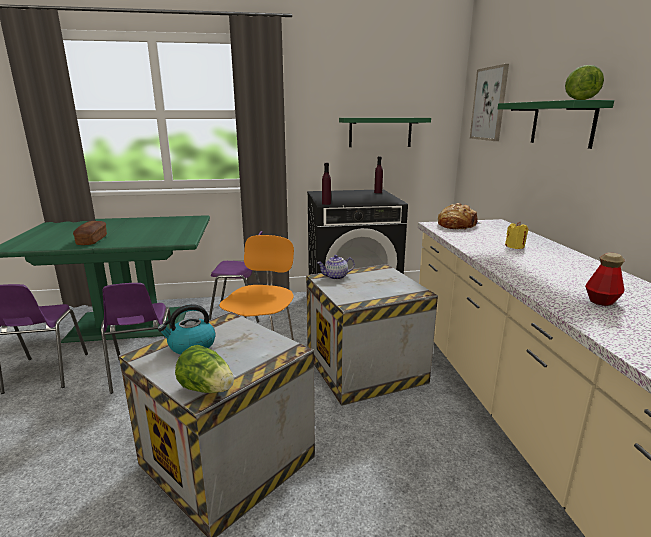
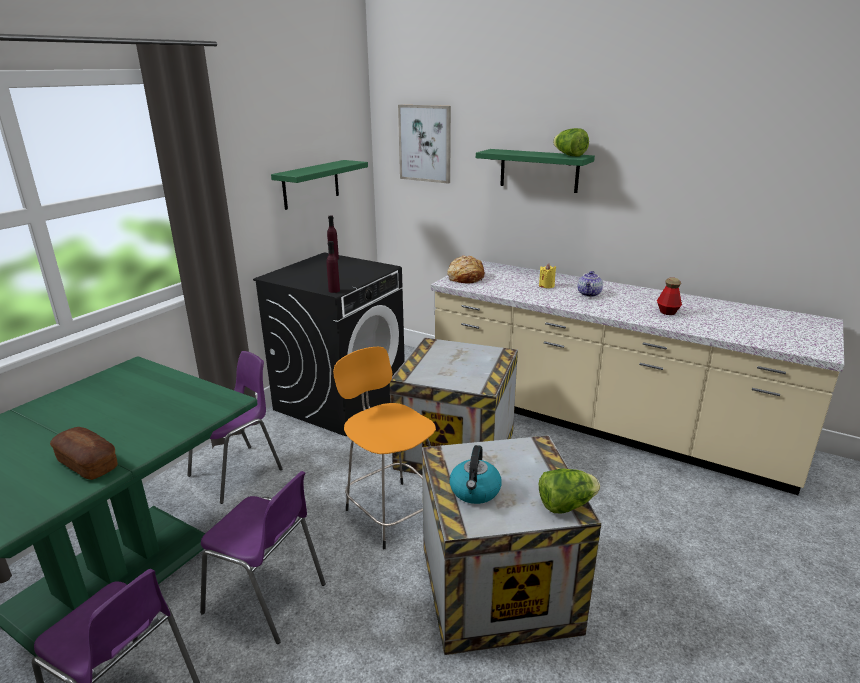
camera: 50 degrees left, 5 degrees up
(335, 277) = (419, 370): teapot -> teapot (589, 294)

